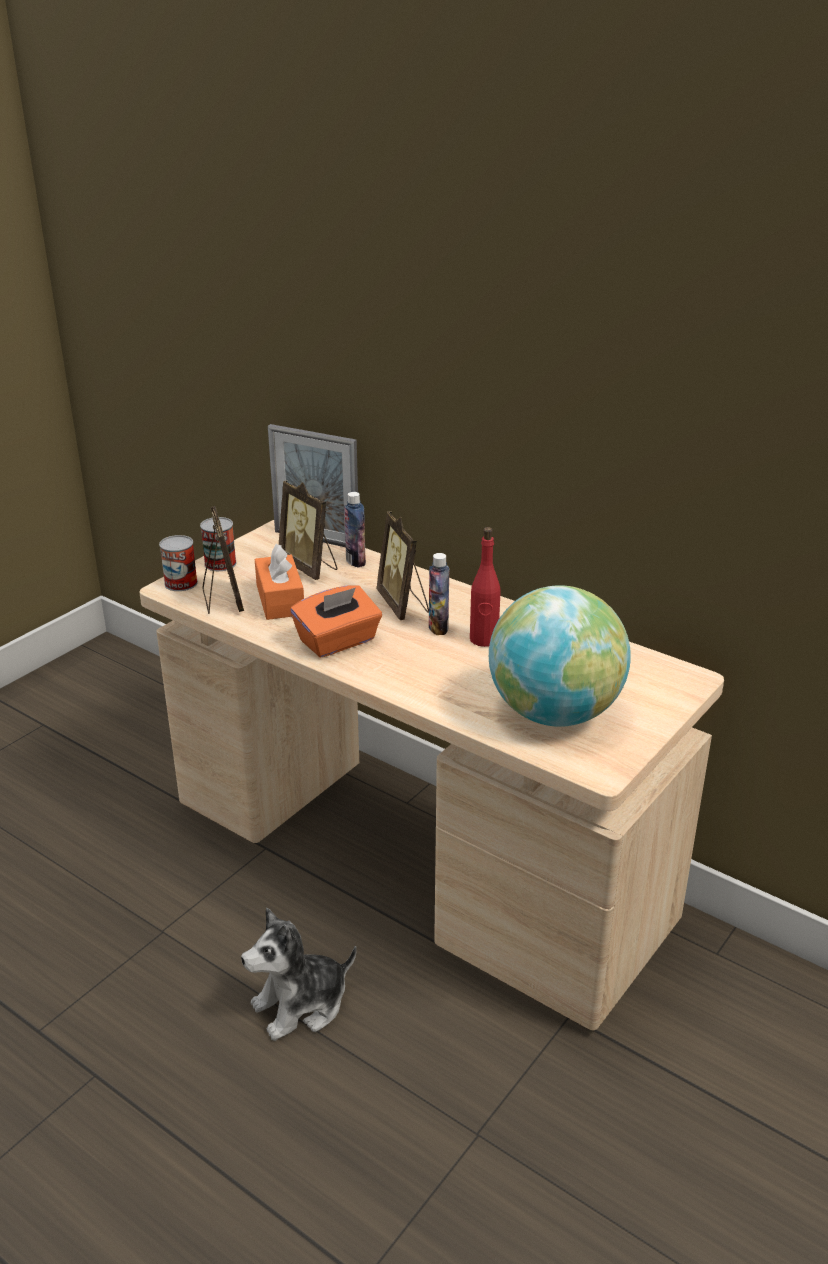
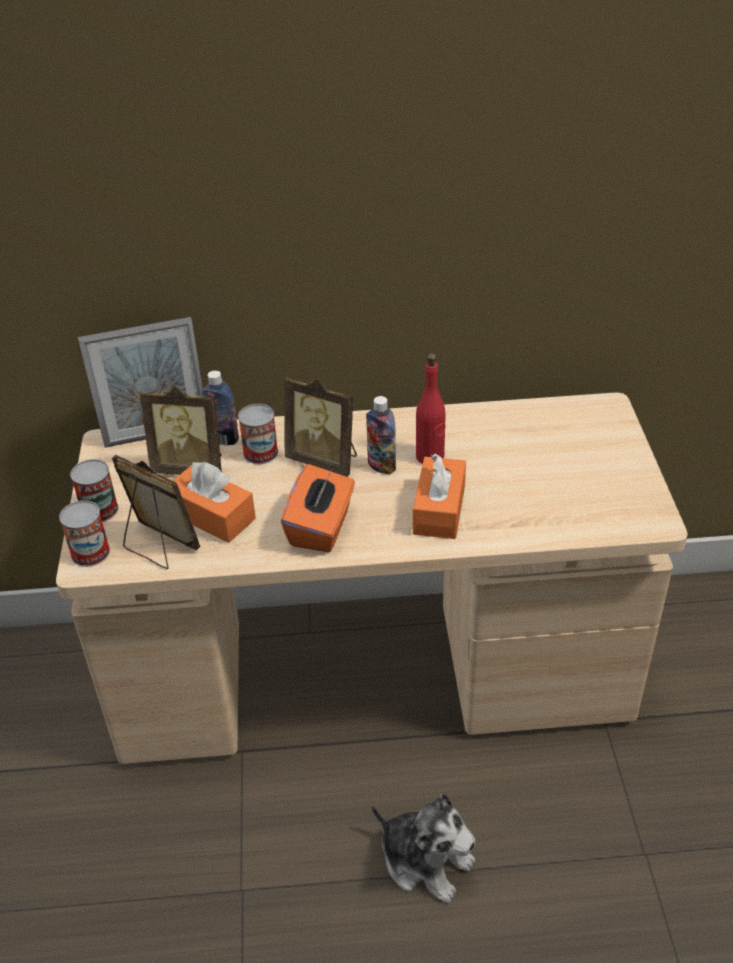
camera: 40 degrees left, 10 degrees up
(301, 1005) = (425, 860): plush toy -> plush toy turned 75 degrees counterclockwise
(367, 580) = (260, 453): none -> can
(437, 674) = (439, 510): none -> orange tissue box
(554, 713) = (564, 492): globe -> none

